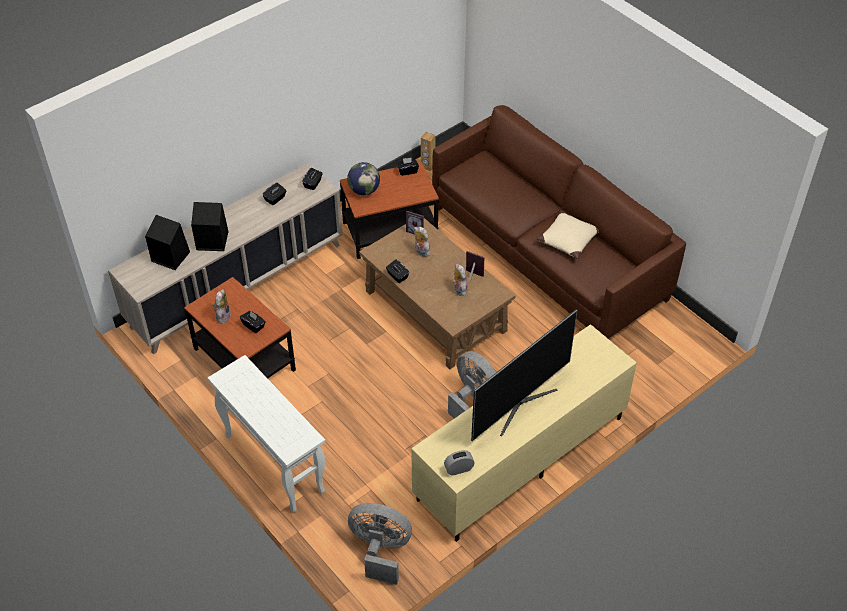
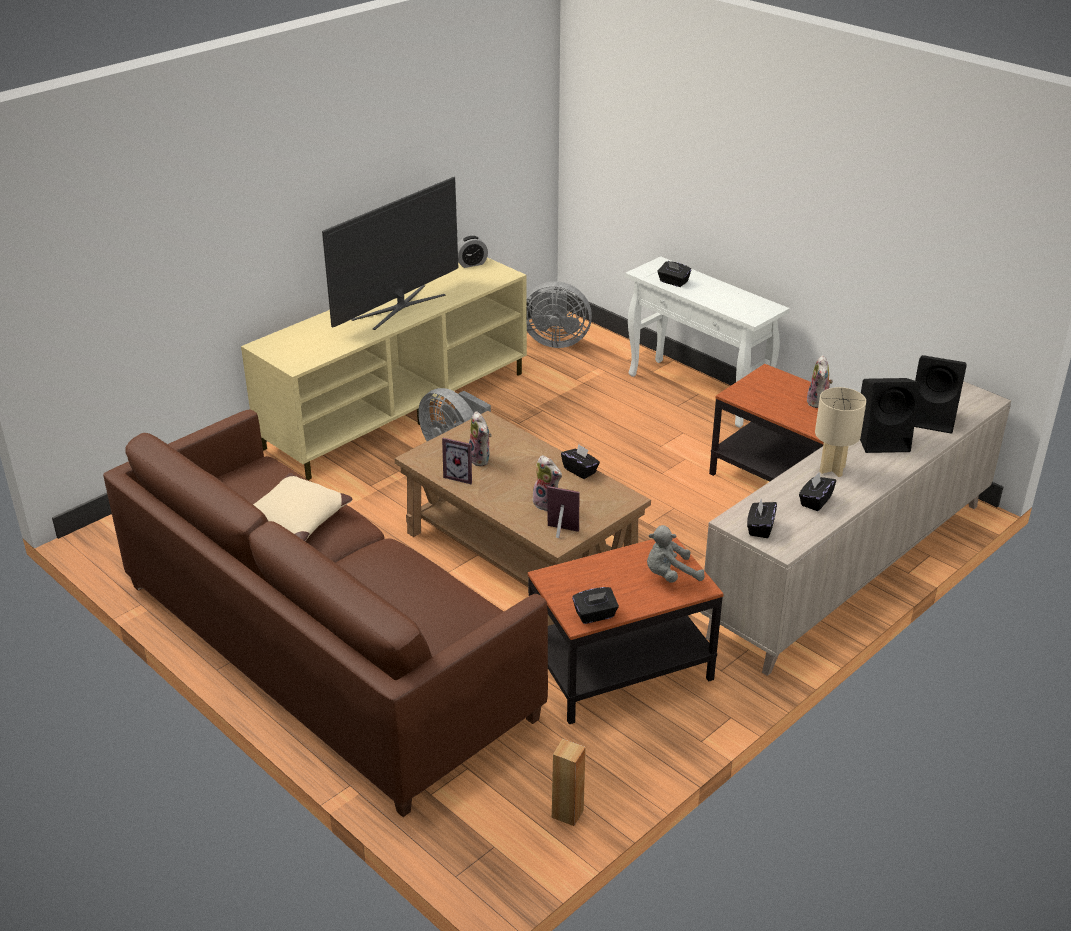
camera: 175 degrees right, 15 degrees down
(253, 326) = (768, 395): black tissue box -> black tissue box (673, 282)
(255, 220) = (832, 469): none -> beige table lamp
(364, 190) = (670, 575): globe -> grey plush toy

